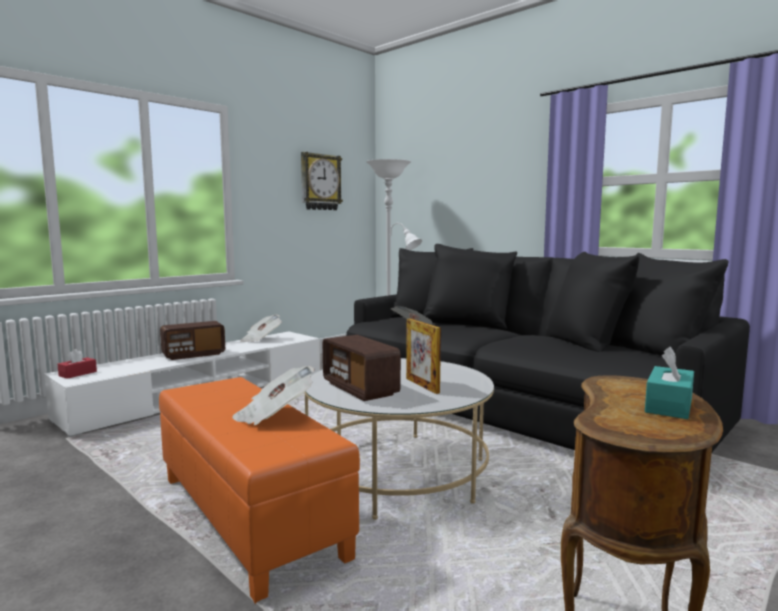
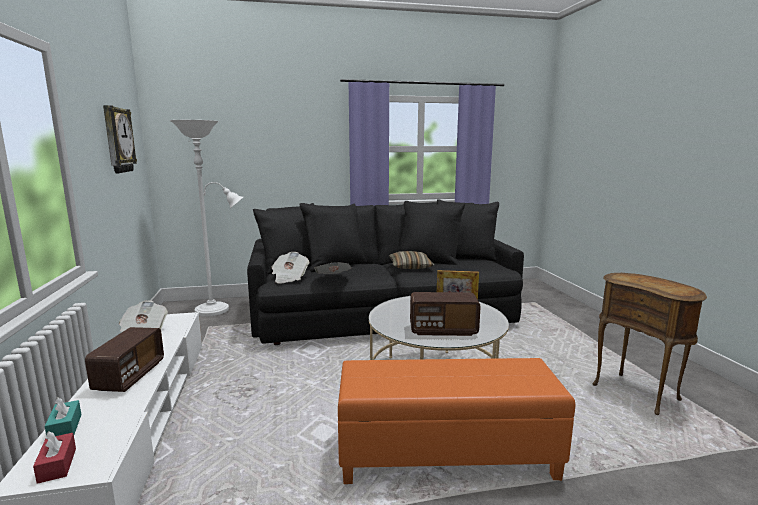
camera: 55 degrees left, 5 degrees up
(274, 416) = (469, 368): newspaper -> newspaper (289, 278)
(528, 340) = (410, 266): none -> pillow
(669, 405) = (657, 281): turquoise tissue box -> turquoise tissue box (65, 427)

